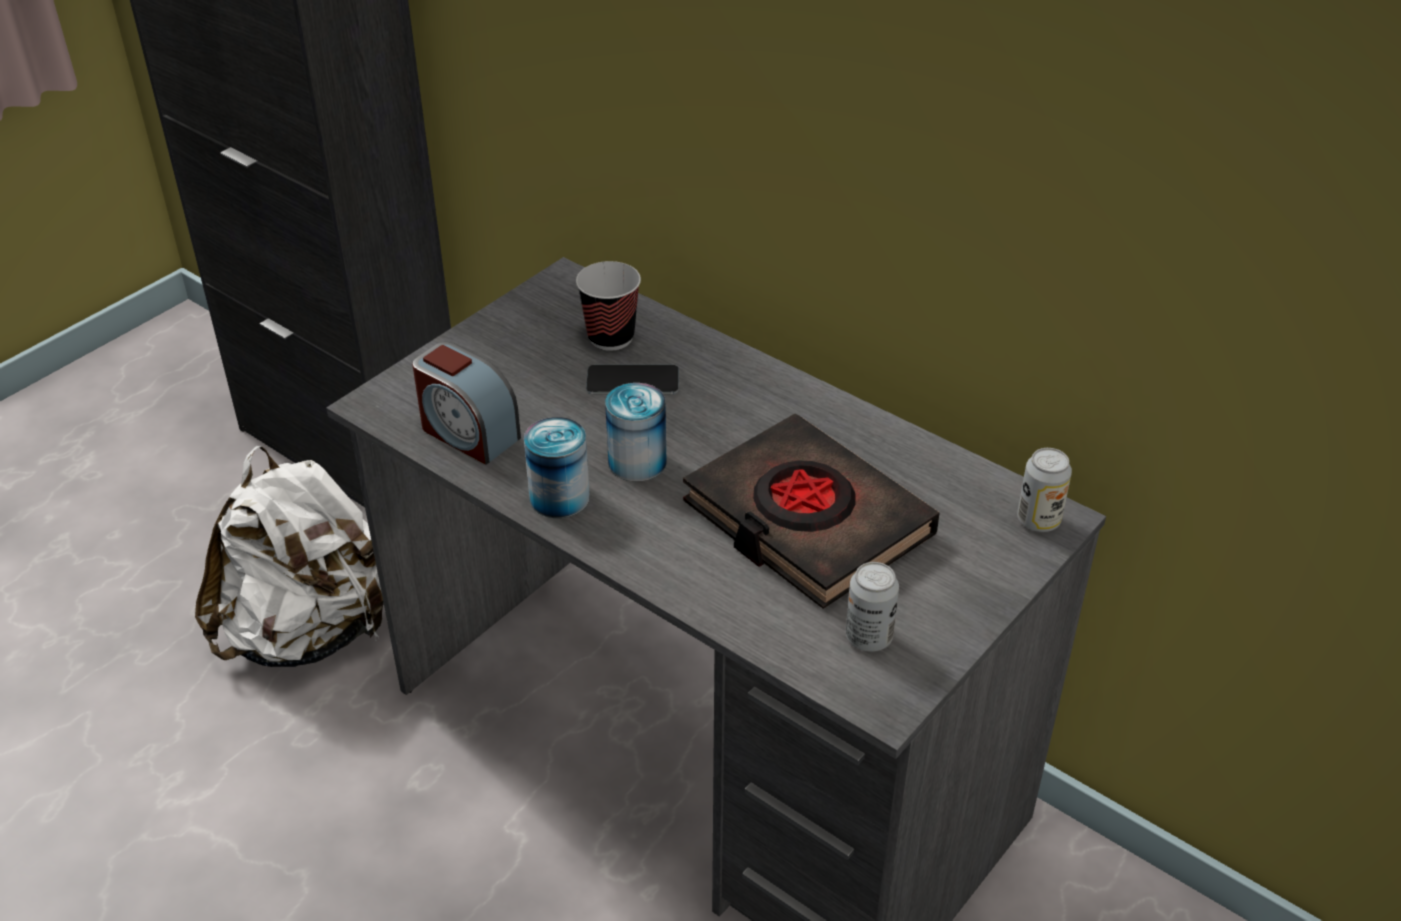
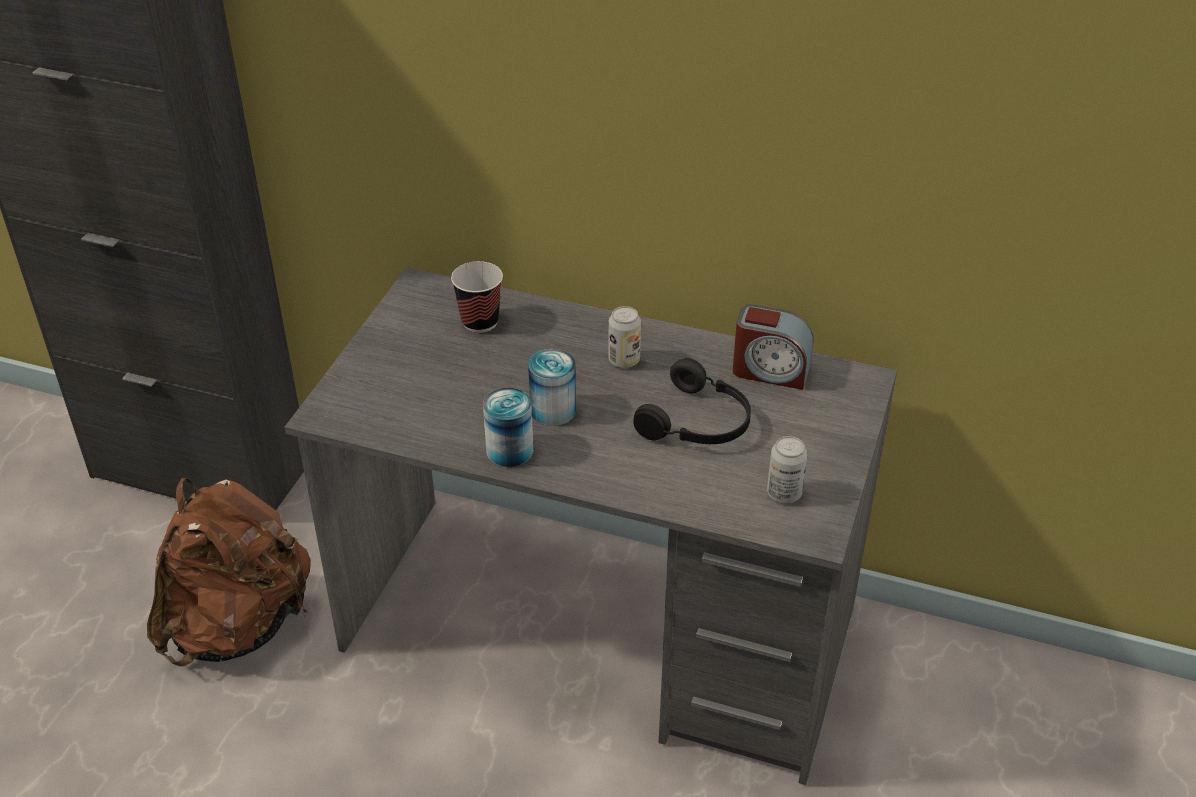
camera: 20 degrees left, 0 degrees up
(310, 632) = (238, 625): white backpack -> brown backpack
(468, 433) = (411, 419): alarm clock -> alarm clock (770, 371)
(632, 381) = (515, 351): phone -> none
(806, 520) = (698, 423): black book -> black headphones
(1038, 520) = (855, 384): can -> can (624, 360)

